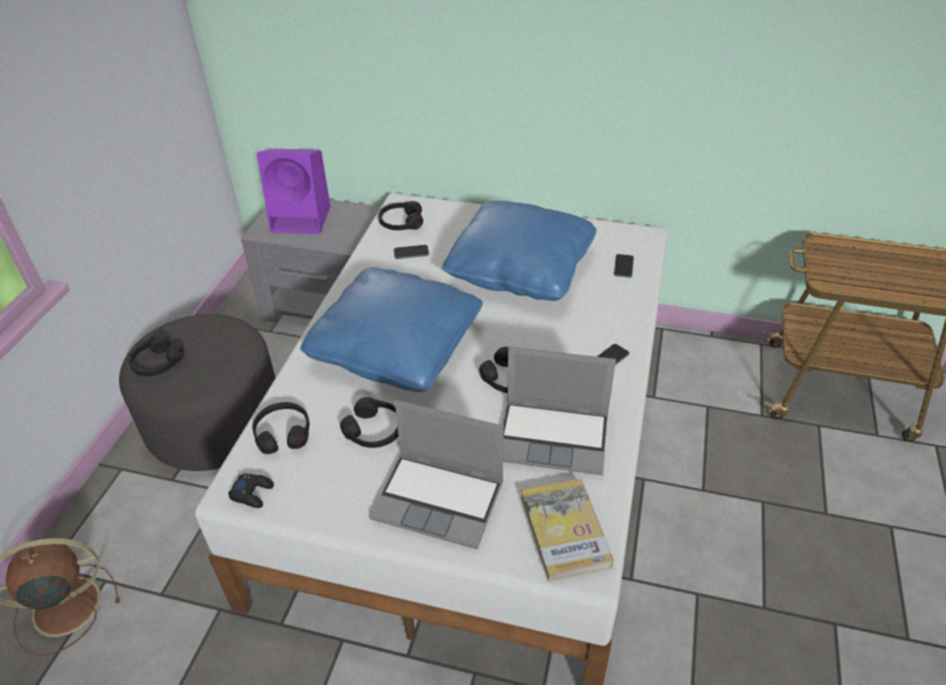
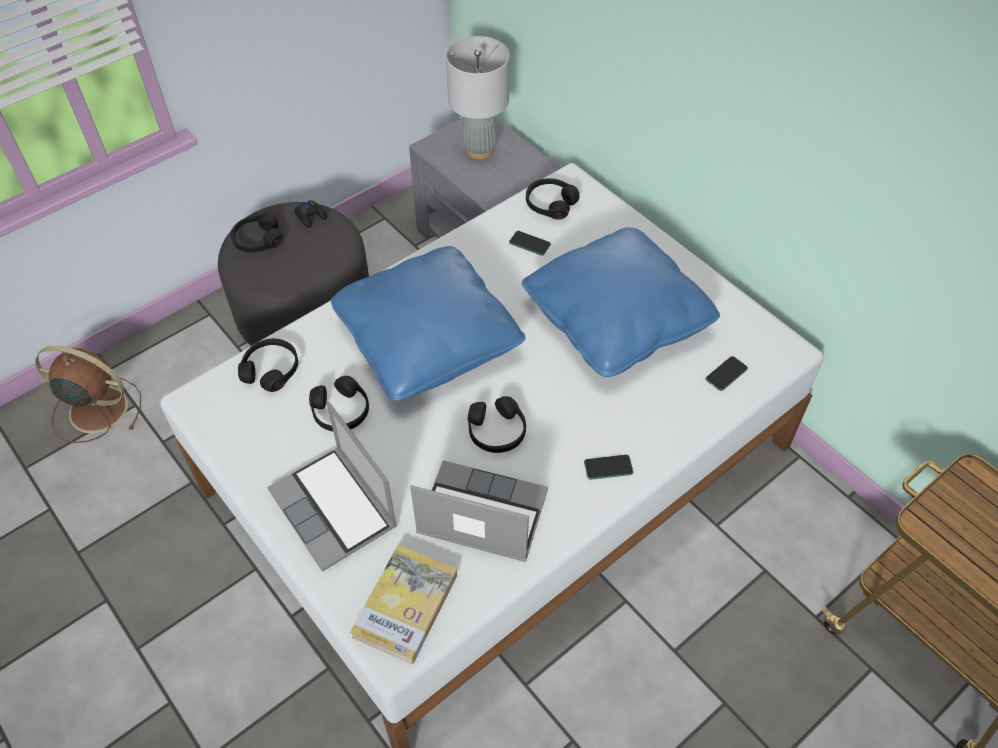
camera: 35 degrees right, 10 degrees up
(252, 493) = (208, 410): black game controller -> black game controller (311, 216)
(303, 219) = (479, 150): purple speaker -> grey table lamp
(554, 437) = (480, 514): laptop -> laptop turned 150 degrees clockwise

